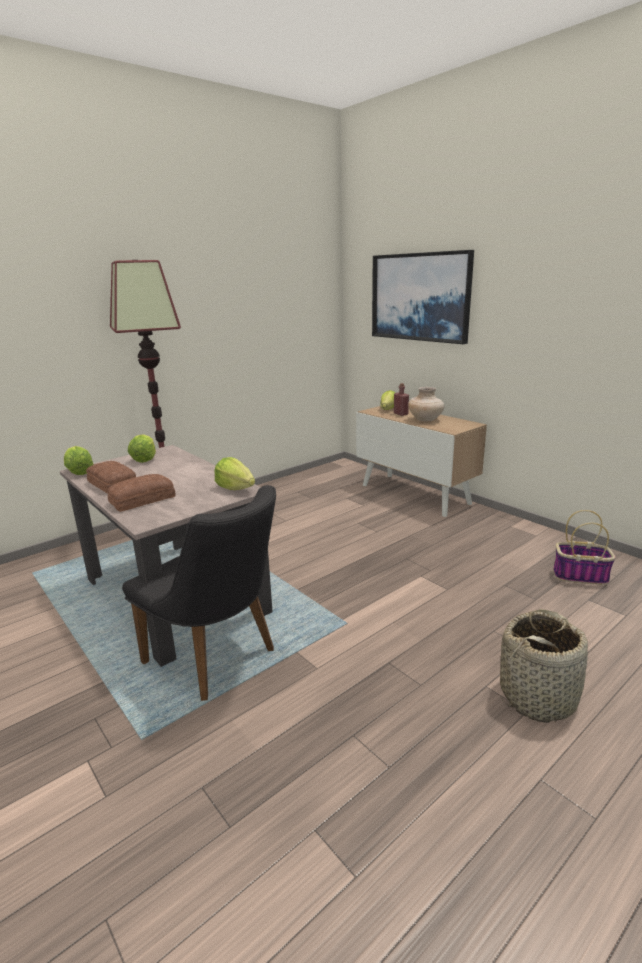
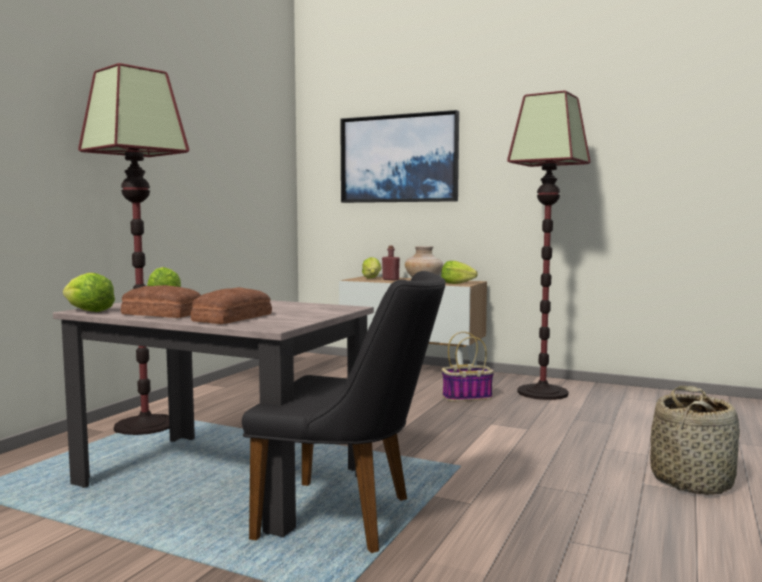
camera: 25 degrees left, 15 degrees down
(235, 488) = (331, 307): lettuce -> lettuce (457, 283)
(507, 543) = (543, 392): none -> floor lamp
(580, 576) = (630, 404): basket -> basket (467, 397)

